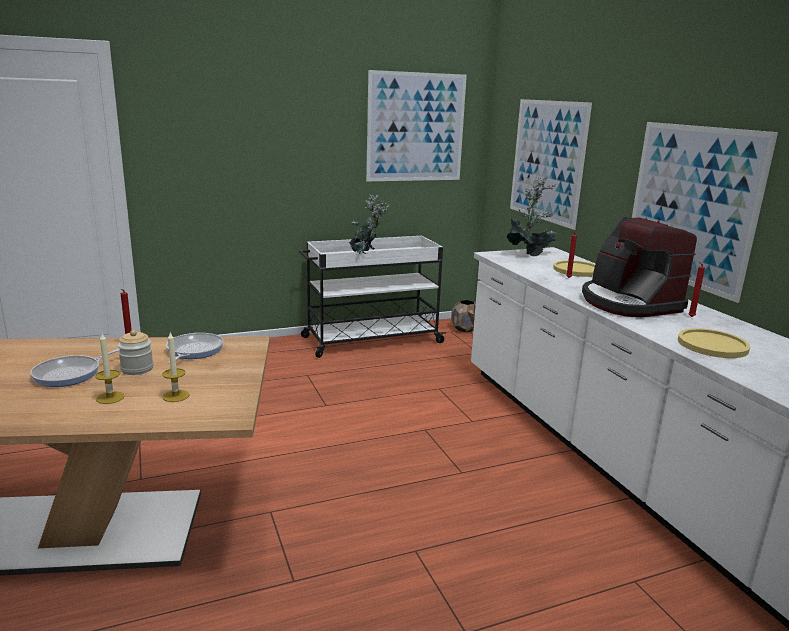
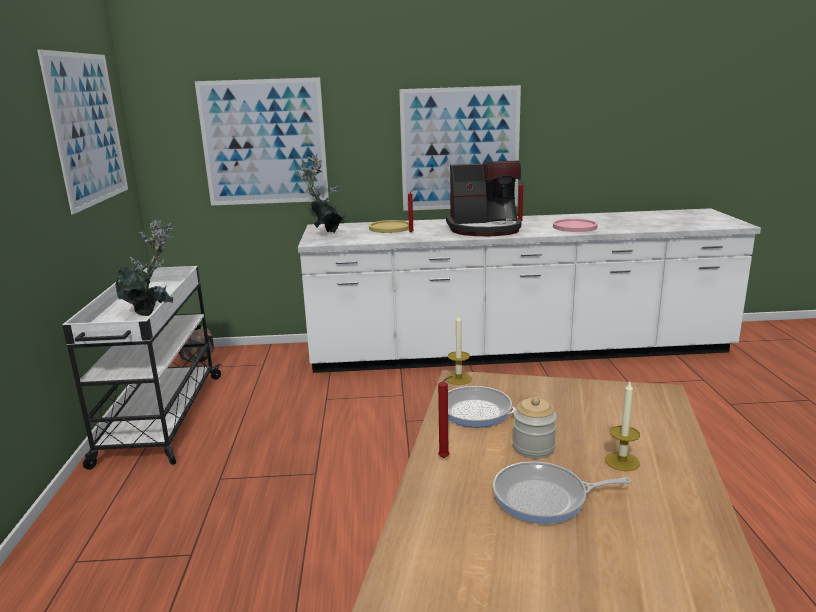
camera: 70 degrees left, 0 degrees up
(71, 374) = (545, 498): frying pan -> frying pan turned 120 degrees clockwise
(176, 396) = (614, 421): candle -> candle (458, 379)
(712, 345) = (574, 227): yellow plate -> pink plate

